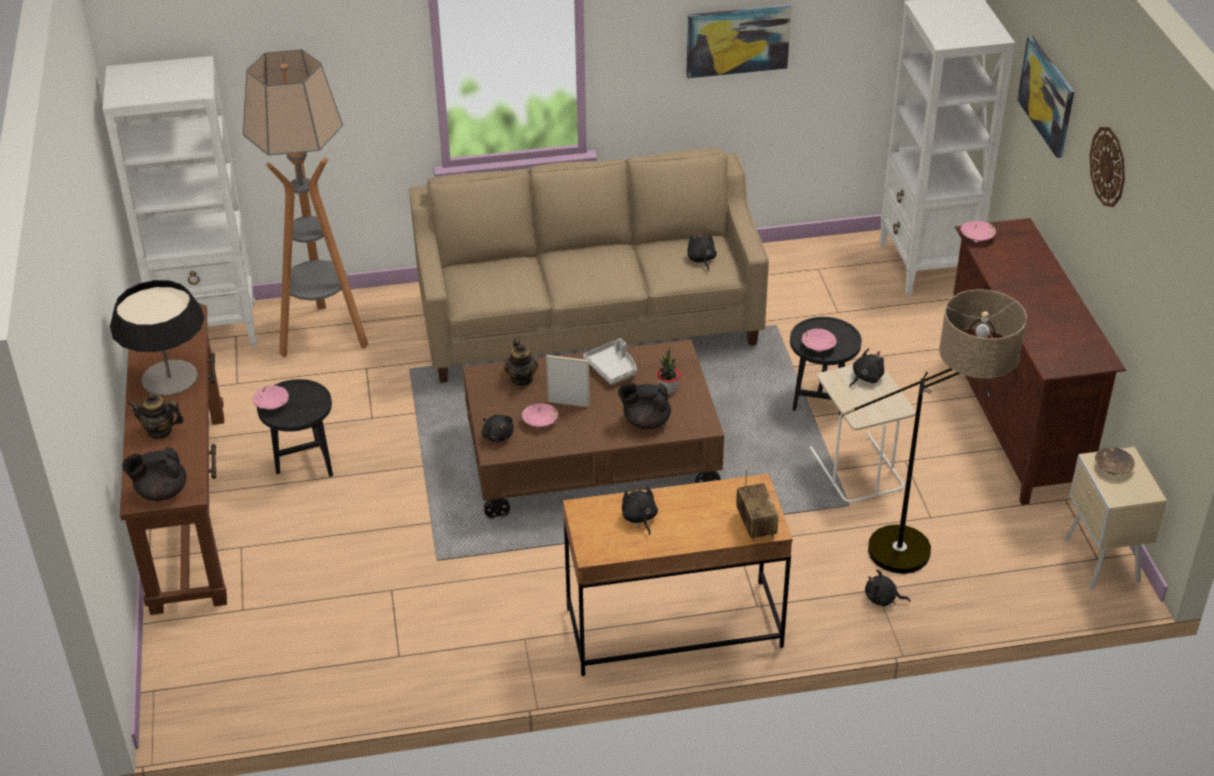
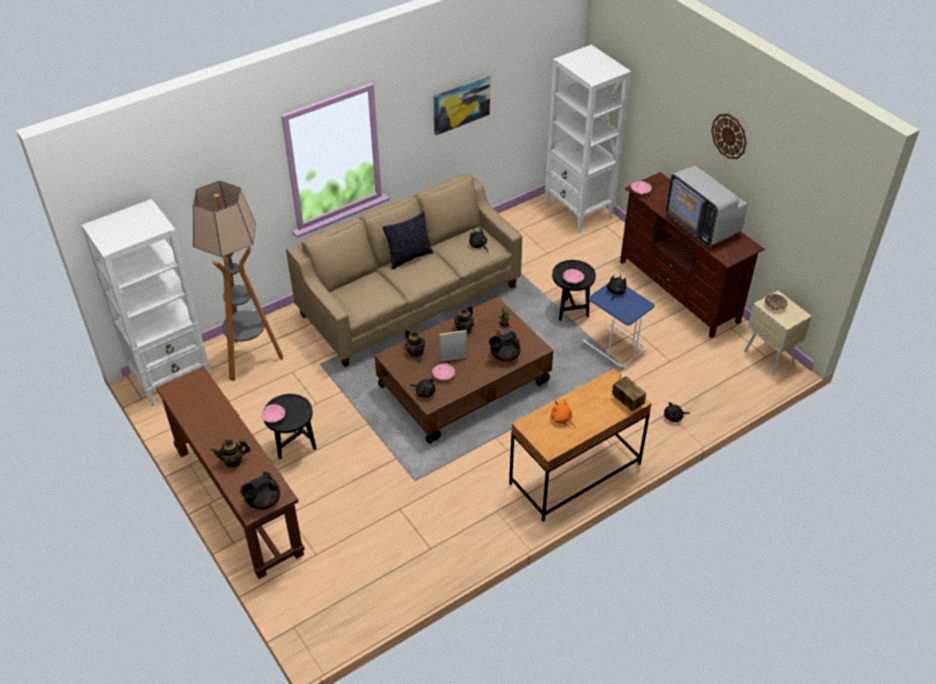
camera: 25 degrees left, 5 degrees up
(169, 378) = (214, 423): table lamp -> none
(590, 250) = (409, 257): none -> pillow
(612, 368) = (464, 328): grey tray -> teapot
(639, 518) = (562, 419): black plush toy -> orange plush toy
(856, 468) = (614, 344): beige side table -> blue side table
(924, 556) = (680, 385): floor lamp -> none
(1044, 309) = (702, 225): none -> television
(1047, 95) = (664, 99): picture -> none

